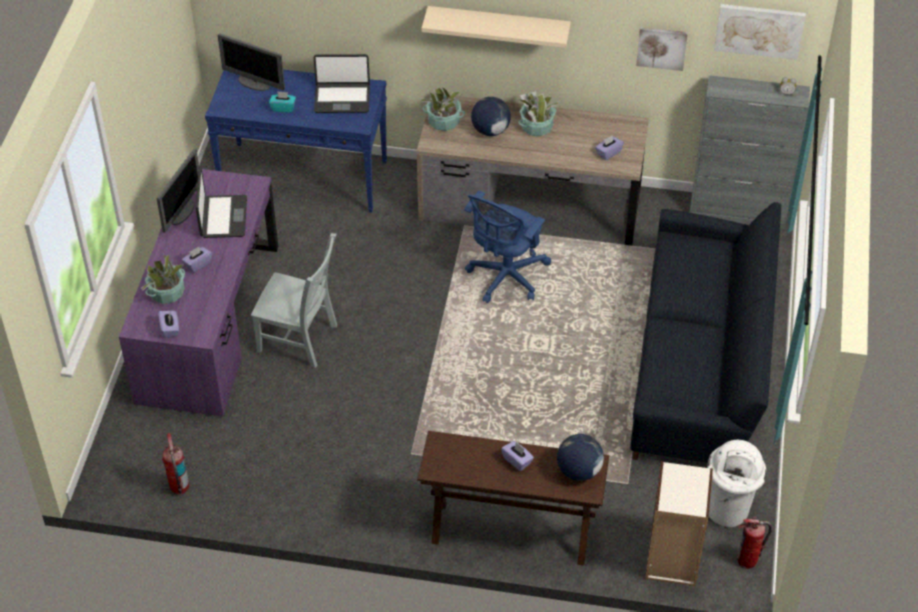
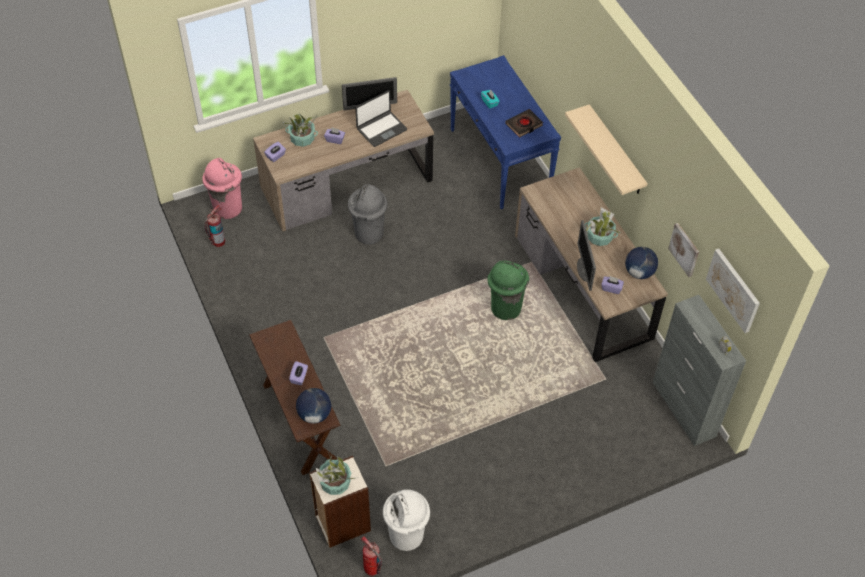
camera: 55 degrees right, 5 degrees up
(134, 452) = (227, 208): none -> pink trash can
(209, 323) = (347, 184): purple desk -> brown desk
(254, 83) = (498, 78): monitor -> monitor (584, 270)
(300, 340) = (368, 234): grey chair -> grey trash can
(342, 99) = (524, 125): laptop -> black book
(443, 121) = (558, 187): potted plant -> potted plant (335, 482)
(490, 131) = (573, 215): globe -> globe (639, 272)
(505, 278) = (505, 308): blue office chair -> green trash can
(700, 367) = (518, 457): black sofa -> none

